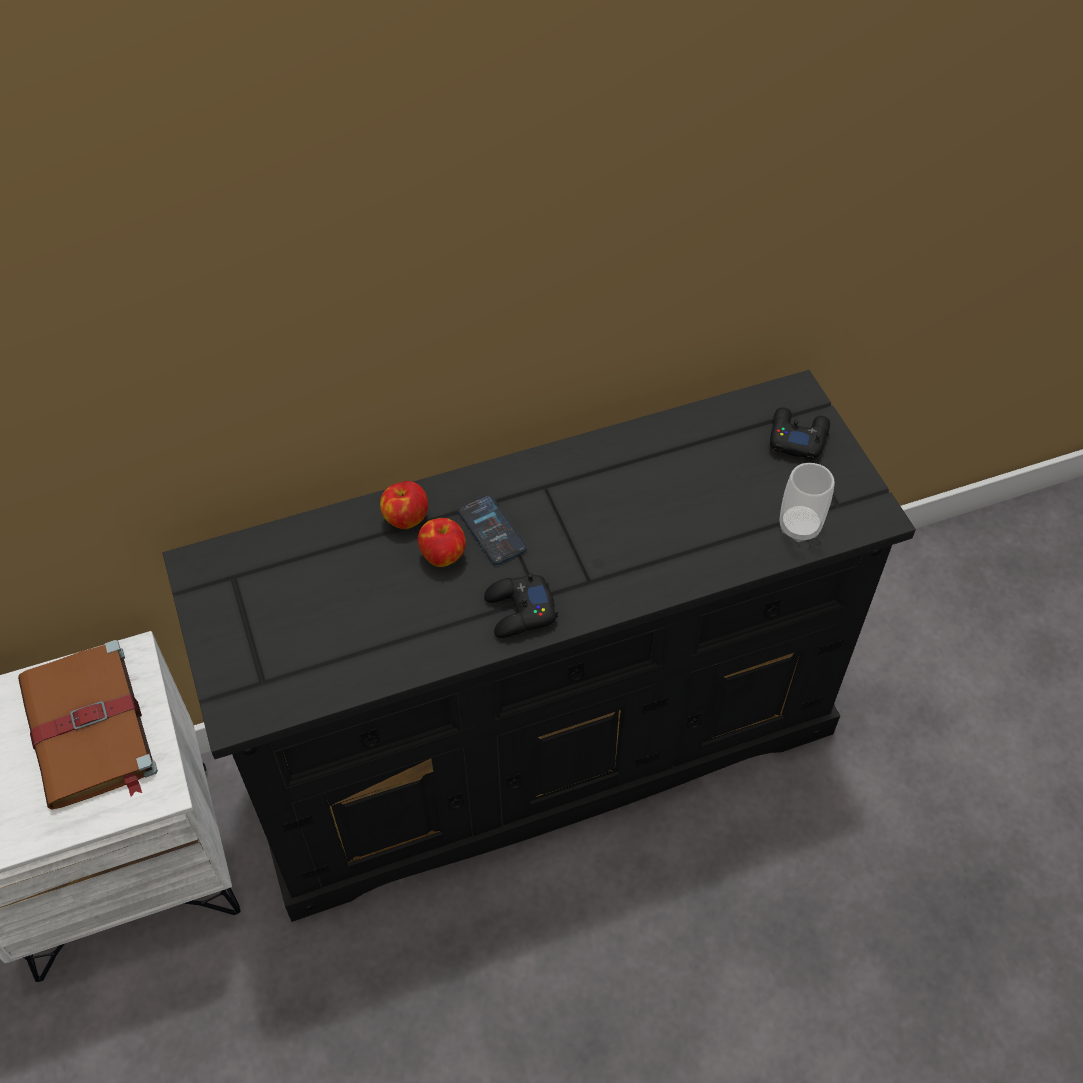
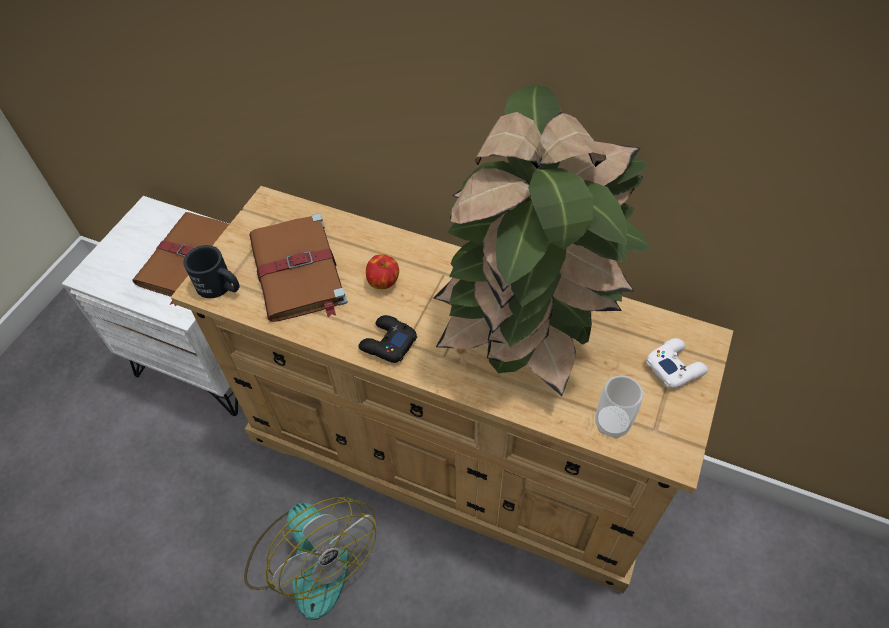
camera: 45 degrees right, 0 degrees up
(261, 695) = (220, 287): none -> black mug
(334, 612) = (298, 272): none -> brown book
(405, 518) = (387, 249): apple -> none
(492, 530) = (424, 288): phone -> none
(505, 979) = (310, 559): none -> fan
(544, 742) = (452, 455): black dresser -> beige dresser
(641, 503) = (525, 334): none -> potted plant
(797, 437) = (674, 367): black game controller -> white game controller

